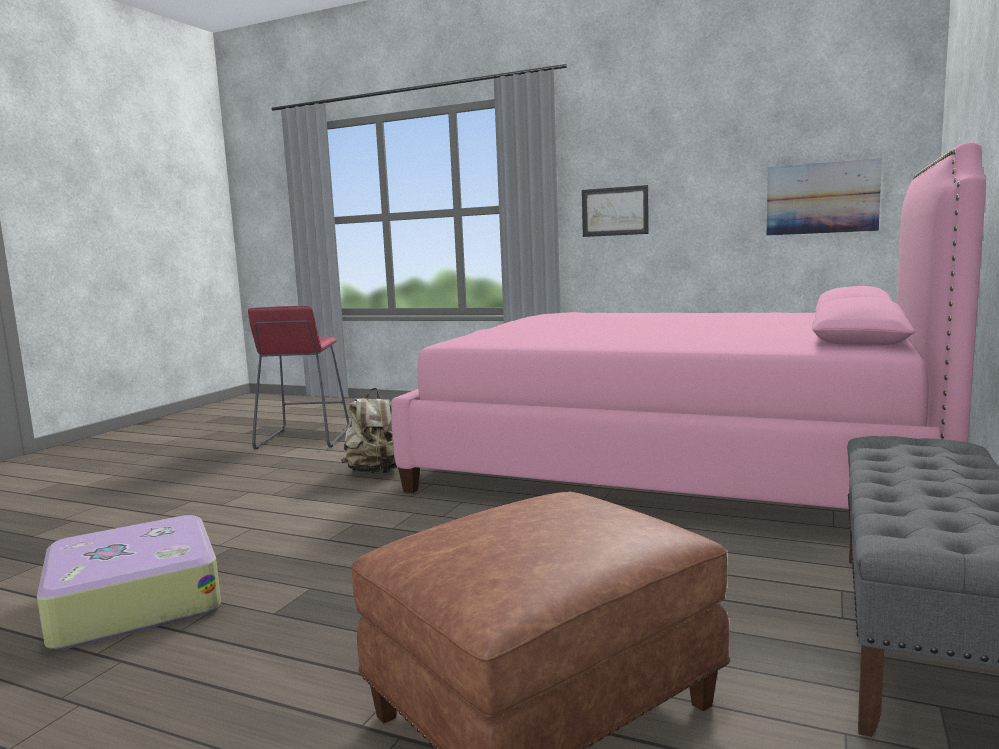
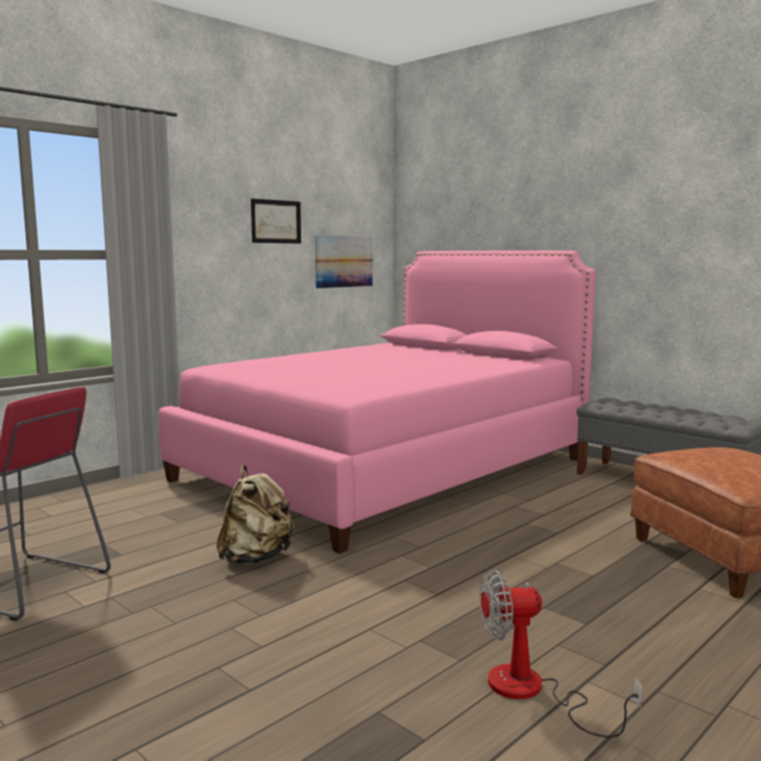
camera: 70 degrees left, 0 degrees up
(134, 601) = (532, 692): suitcase -> fan
(615, 211) = (210, 263): picture -> picture (276, 221)

